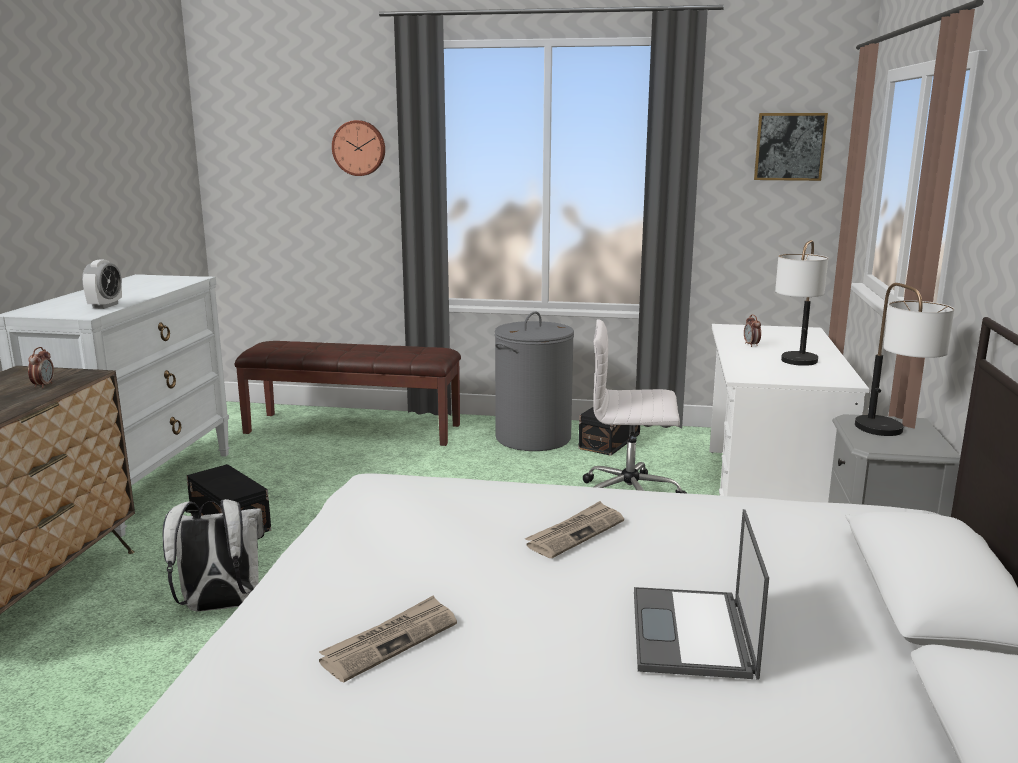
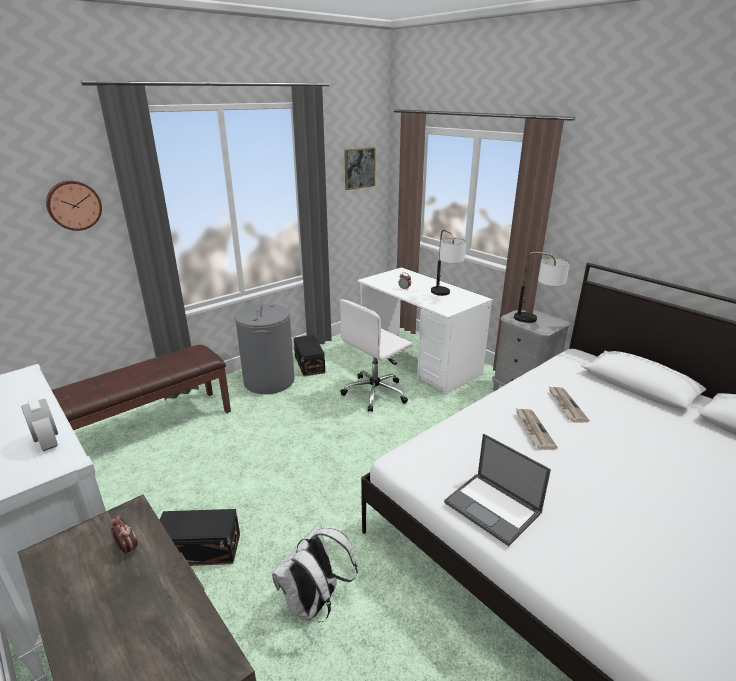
camera: 50 degrees left, 10 degrees up
(390, 641) = (609, 534): newspaper -> newspaper (565, 405)
(692, 634) = (647, 448): laptop -> laptop (493, 508)

